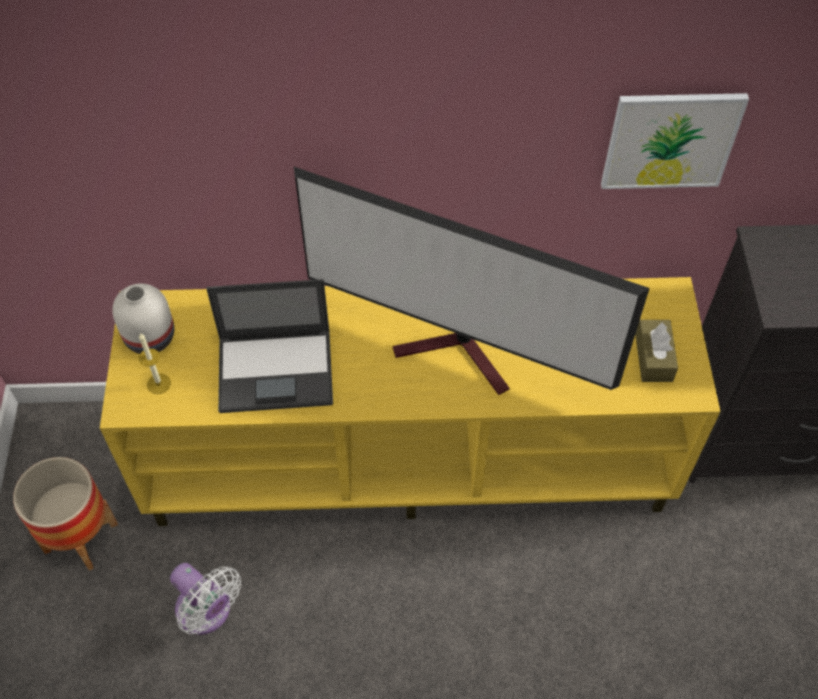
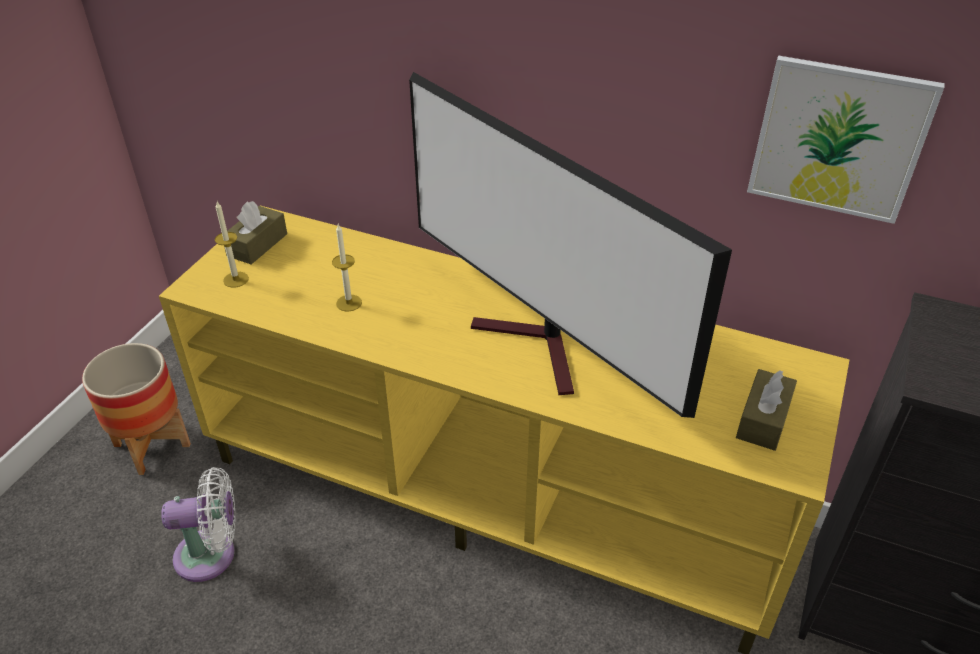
camera: 25 degrees right, 15 degrees down
(151, 338) = (257, 245): white vase -> brown tissue box
(207, 612) = (211, 555): white fan -> white fan turned 75 degrees counterclockwise
(277, 370) = (349, 303): laptop -> candle

